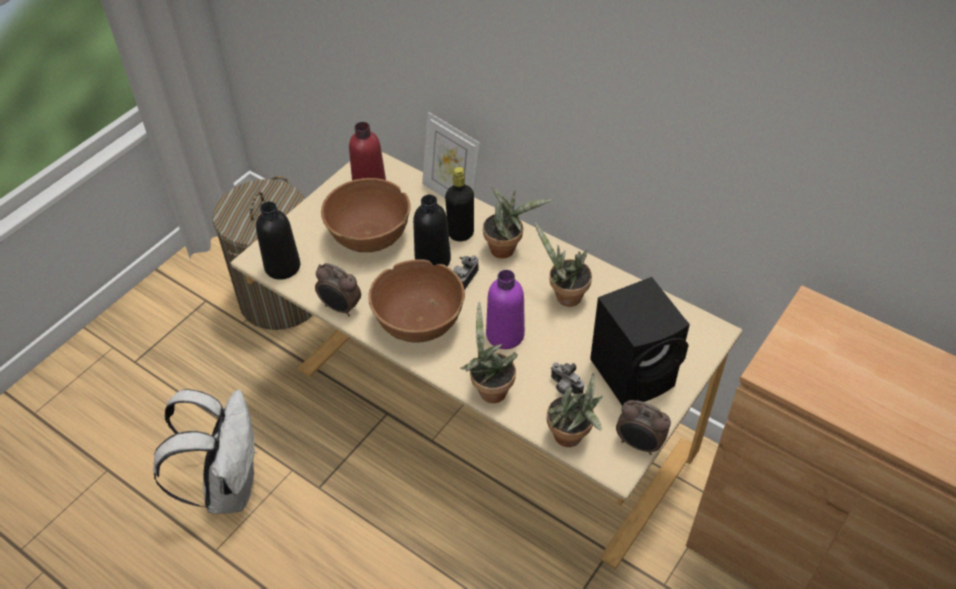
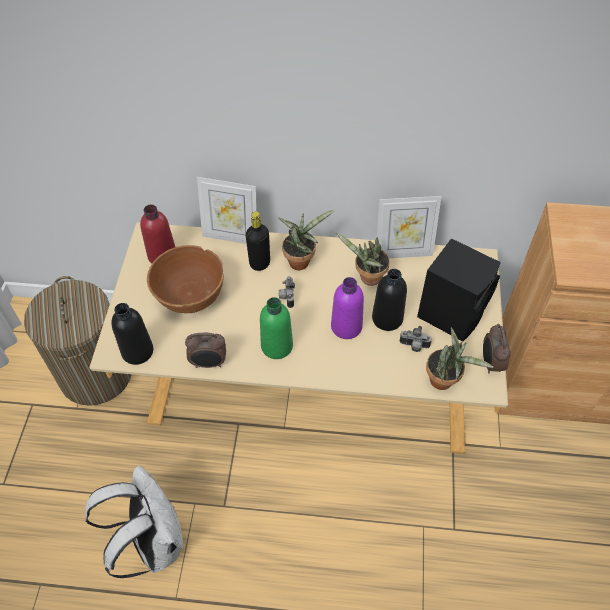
camera: 30 degrees left, 5 degrees up
(418, 321) = (277, 346): brown bowl -> green bottle
(433, 260) = (253, 293): black bottle -> black bottle (387, 318)
(489, 389) = (364, 373): potted plant -> none
(625, 286) = (403, 252): none -> picture frame
(639, 444) = (490, 363): alarm clock -> alarm clock turned 90 degrees clockwise

